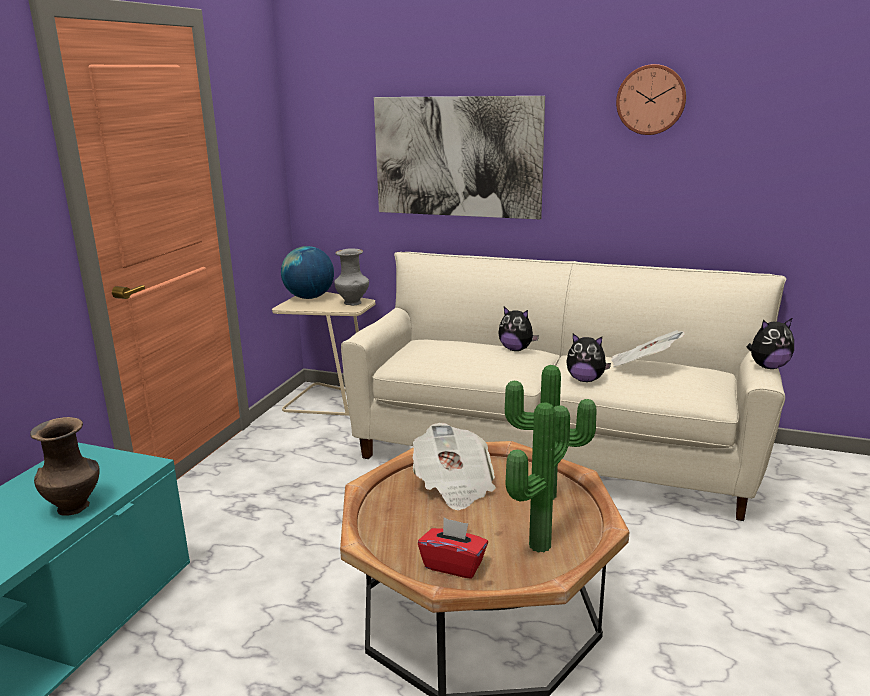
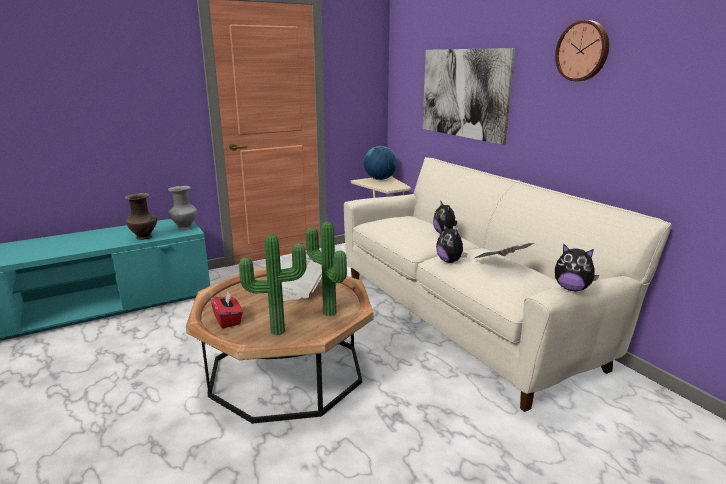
camera: 40 degrees right, 0 degrees up
(353, 303) = (395, 186): grey vase -> grey vase (184, 228)

